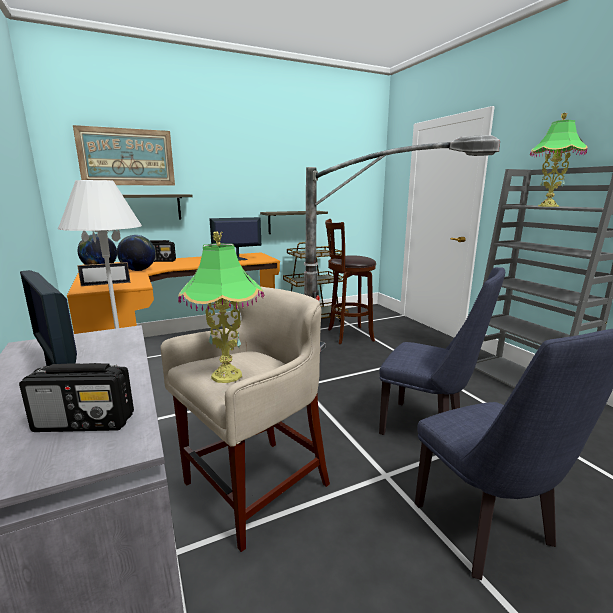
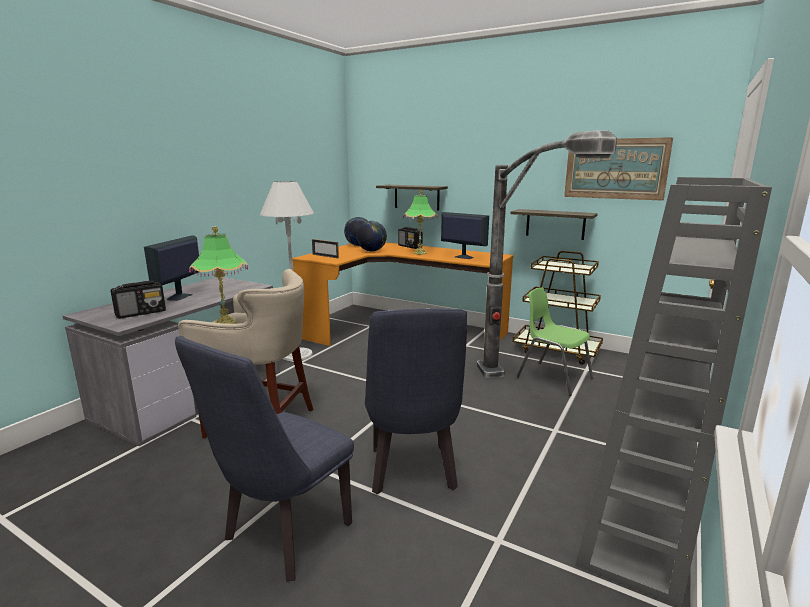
camera: 55 degrees right, 0 degrees up
(85, 423) = (141, 313): radio -> radio turned 90 degrees counterclockwise
(127, 157) = (403, 152): picture -> picture (615, 168)
(347, 335) = (553, 377): brown stool -> green chair
(548, 206) = (691, 247): table lamp -> table lamp (420, 253)

